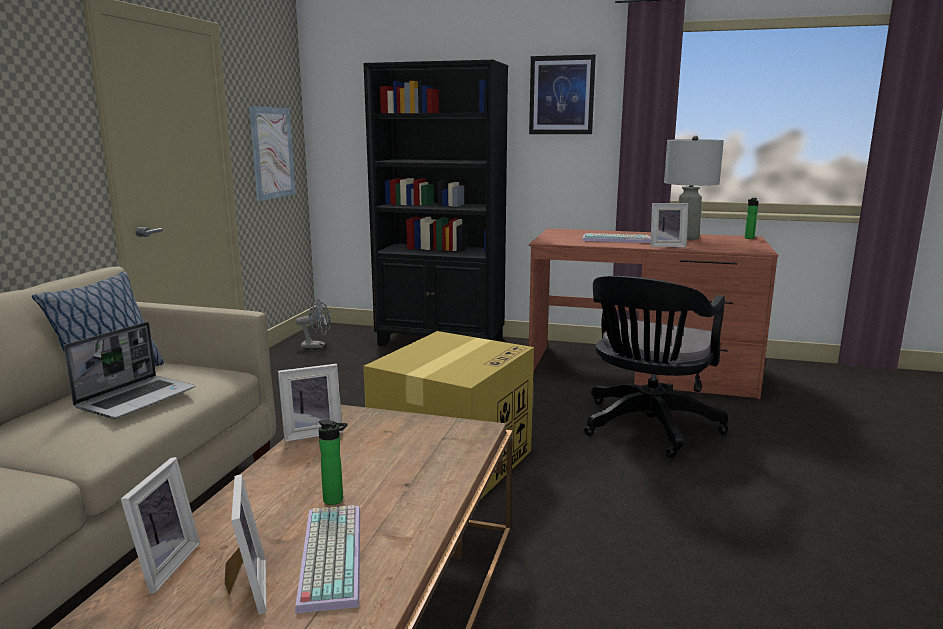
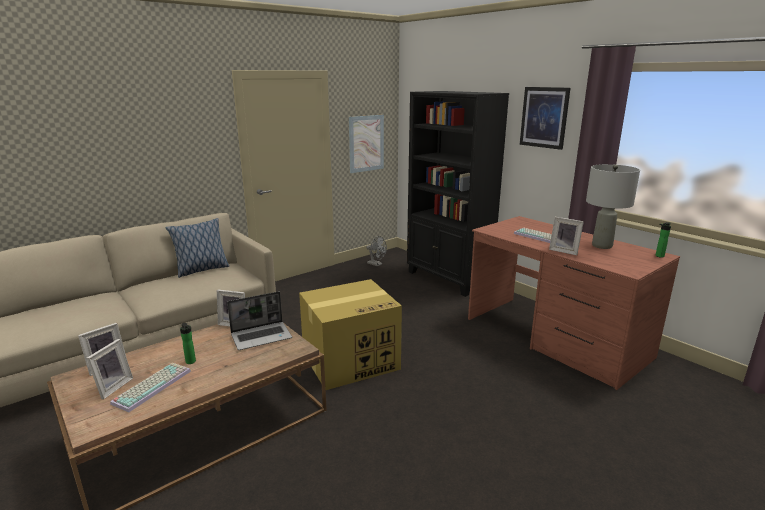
camera: 35 degrees right, 5 degrees up
(137, 398) = (193, 284): laptop -> laptop (262, 336)
(647, 428) = (493, 381): black office chair -> none

